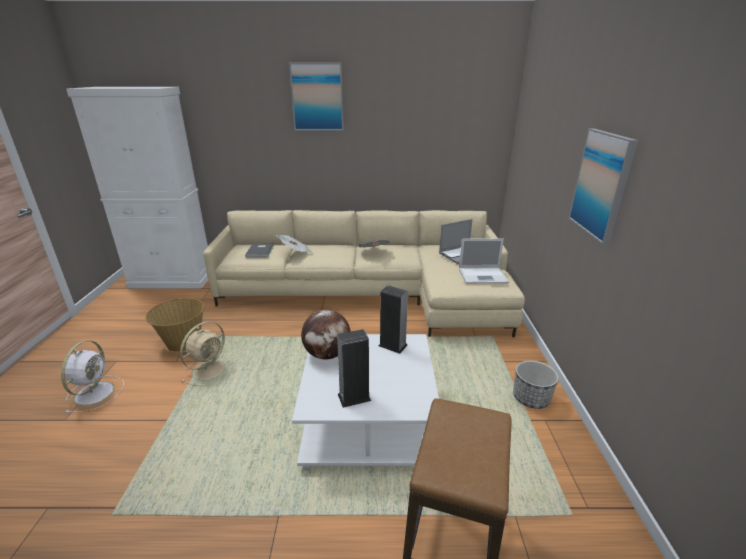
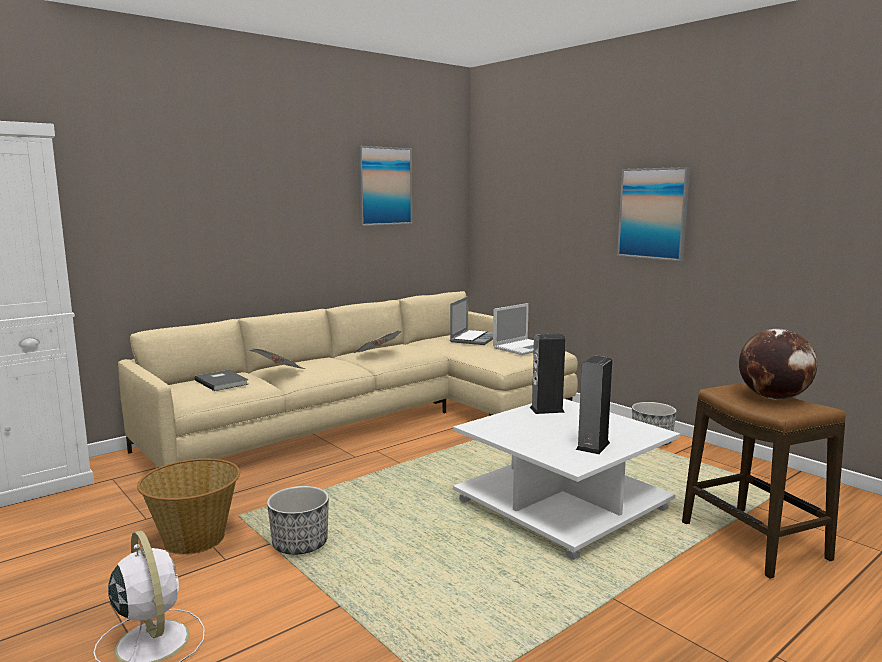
camera: 40 degrees left, 15 degrees down
(210, 369) = (300, 545): beige fan -> planter
(317, 97) = (259, 155): picture -> picture (384, 186)
(327, 354) = (505, 432): globe -> globe (773, 398)

